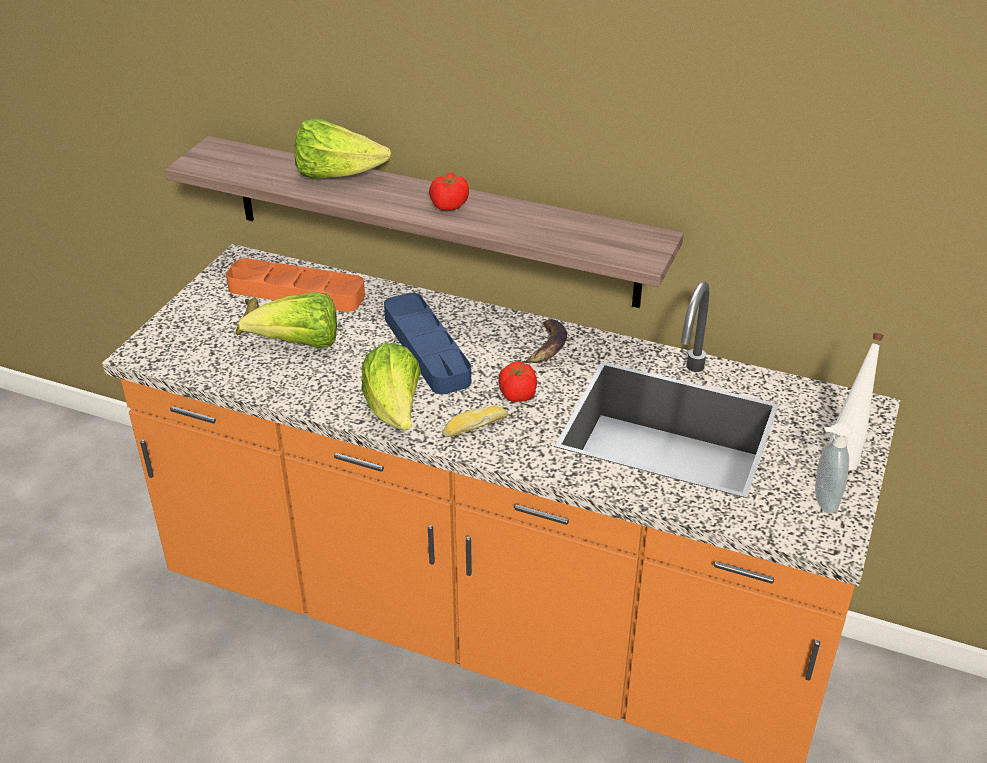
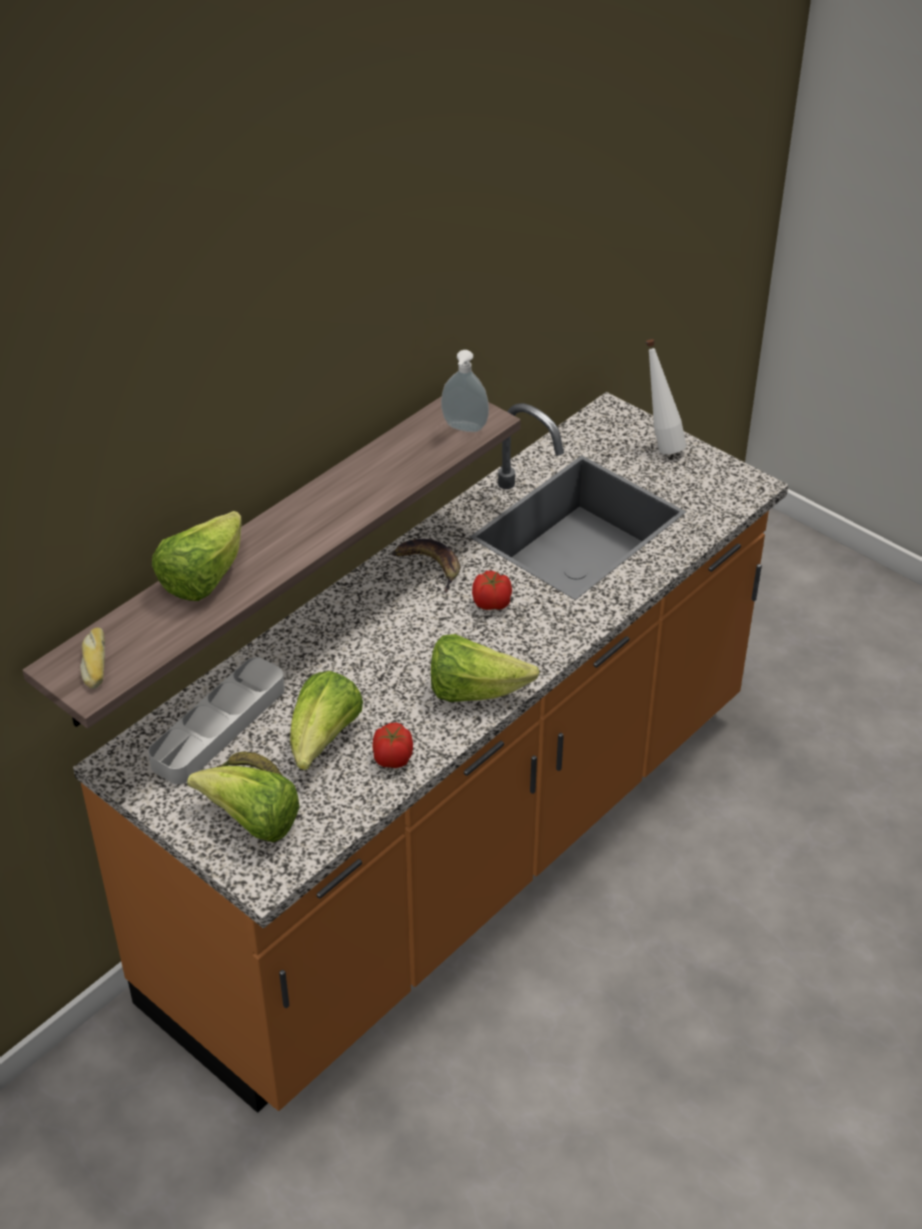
camera: 70 degrees left, 5 degrees up
(199, 332) = (252, 822): none -> lettuce
(296, 292) = (219, 726): orange tray -> grey tray
(426, 349) = (385, 647): blue tray -> none
(449, 206) = (322, 512): tomato -> tomato (392, 758)
(474, 426) = (524, 642): bread -> bread (94, 663)
(822, 501) = (707, 475): soap dispenser -> soap dispenser (464, 429)

